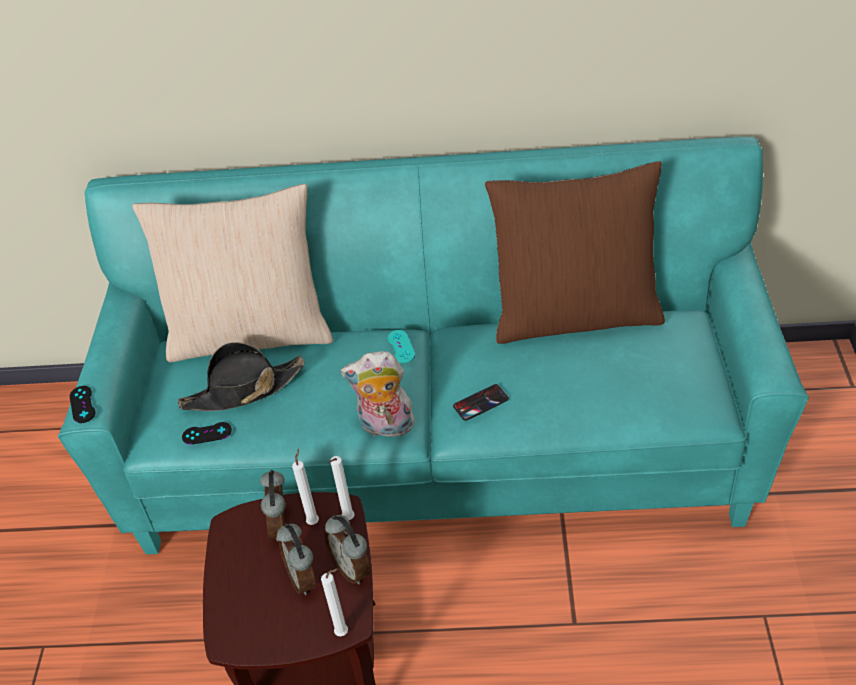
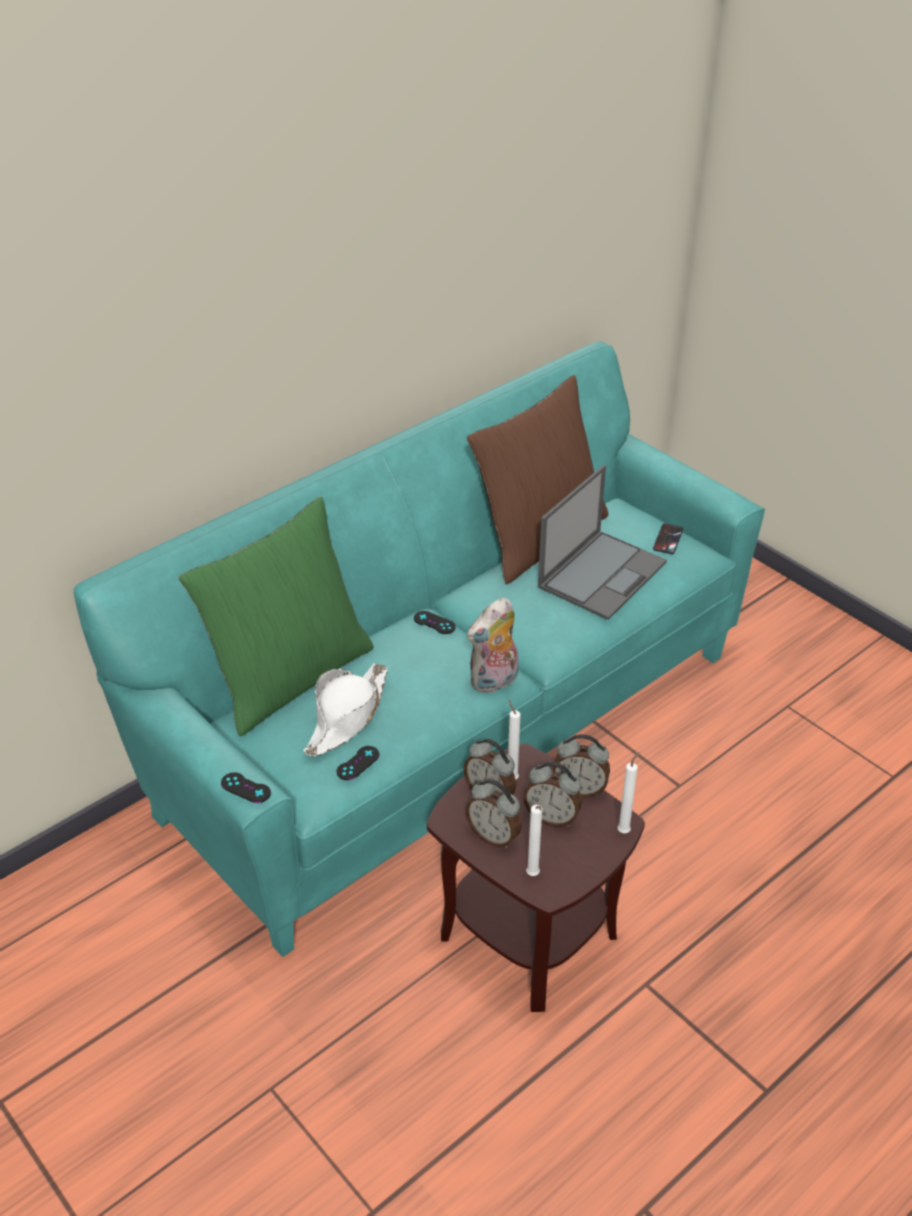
camera: 45 degrees left, 5 degrees down
(243, 390) = (347, 716): black hat -> white hat
(244, 562) = (494, 836): none -> alarm clock
(251, 333) = (289, 677): beige pillow -> green pillow
(347, 519) = (535, 762): white candle -> white candle (533, 876)
(401, 346) = (434, 623): turquoise game controller -> black game controller
(480, 402) = (547, 627): phone -> phone (668, 539)
(585, 378) = (602, 573): none -> laptop

